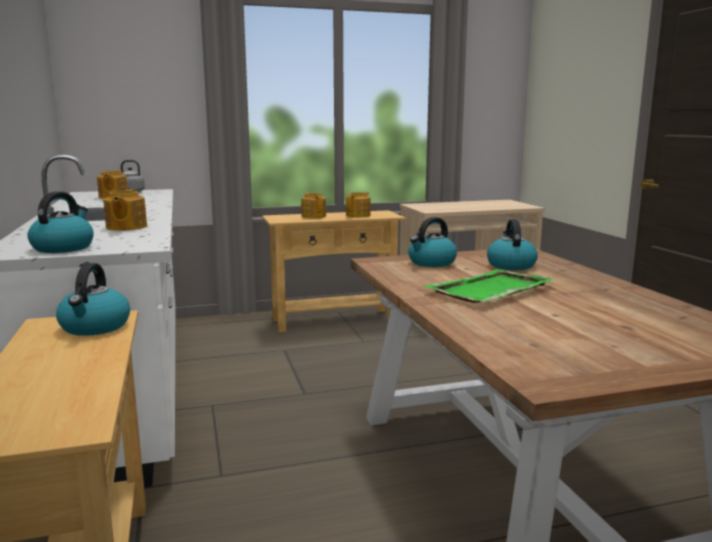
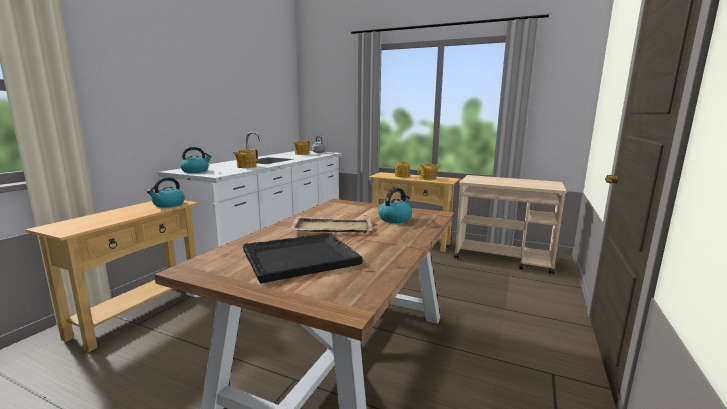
camera: 40 degrees right, 0 degrees up
(431, 263) = (359, 208): kettle -> none
(489, 290) = (331, 227): green tray -> beige tray
(591, 328) = (299, 258): none -> black tray

